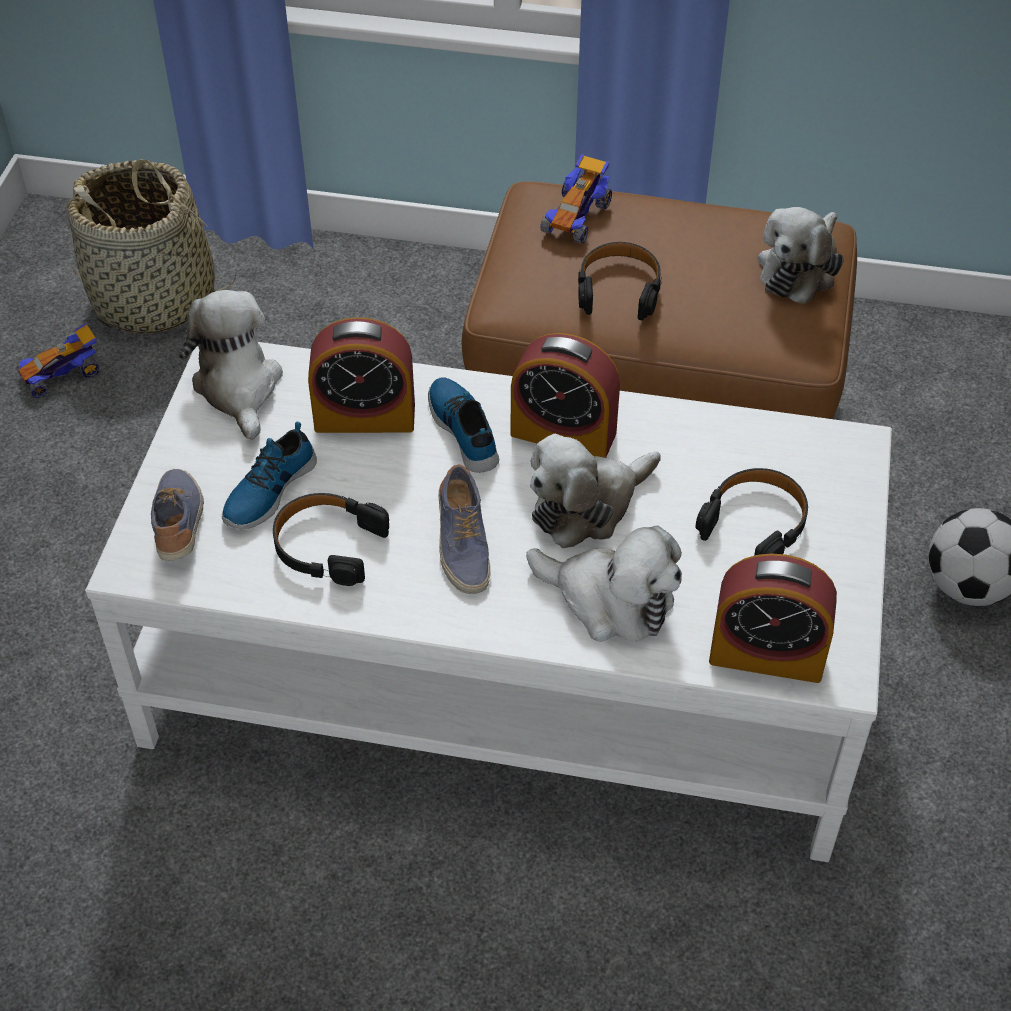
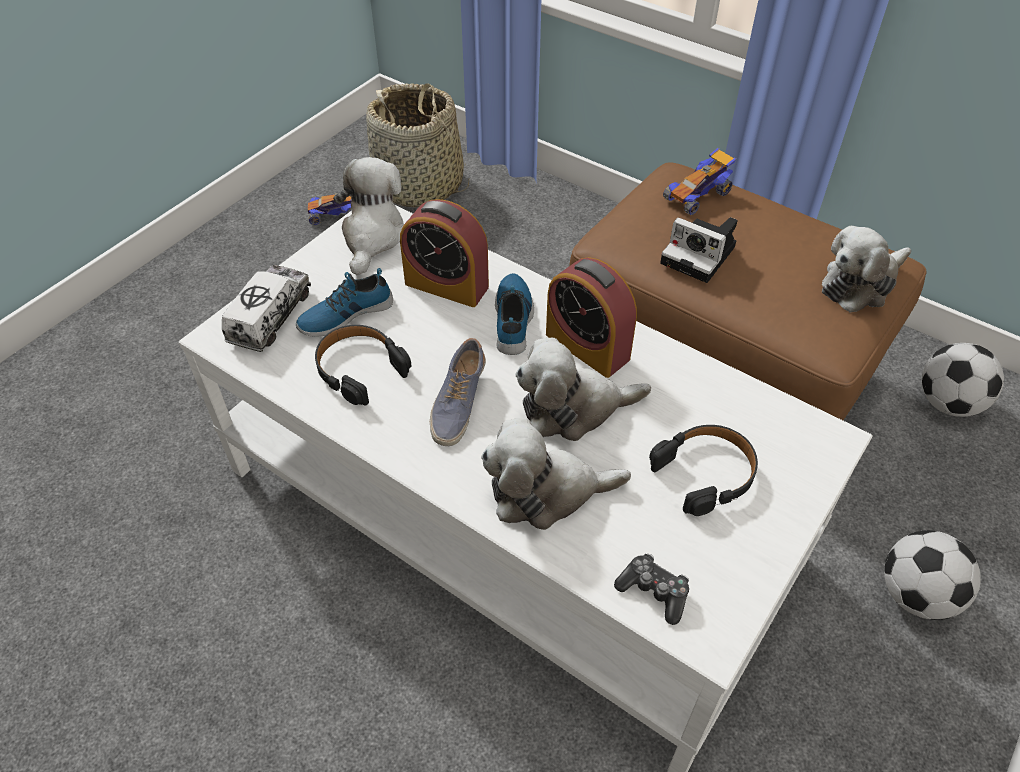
camera: 25 degrees right, 0 degrees up
(180, 524) = (270, 317): shoe -> toy truck
(609, 600) = (546, 492): plush toy -> plush toy turned 120 degrees clockwise
(619, 289) = (701, 255): black headphones -> camera
(766, 654) = (654, 591): alarm clock -> game controller
(912, 369) = (947, 403): none -> football

